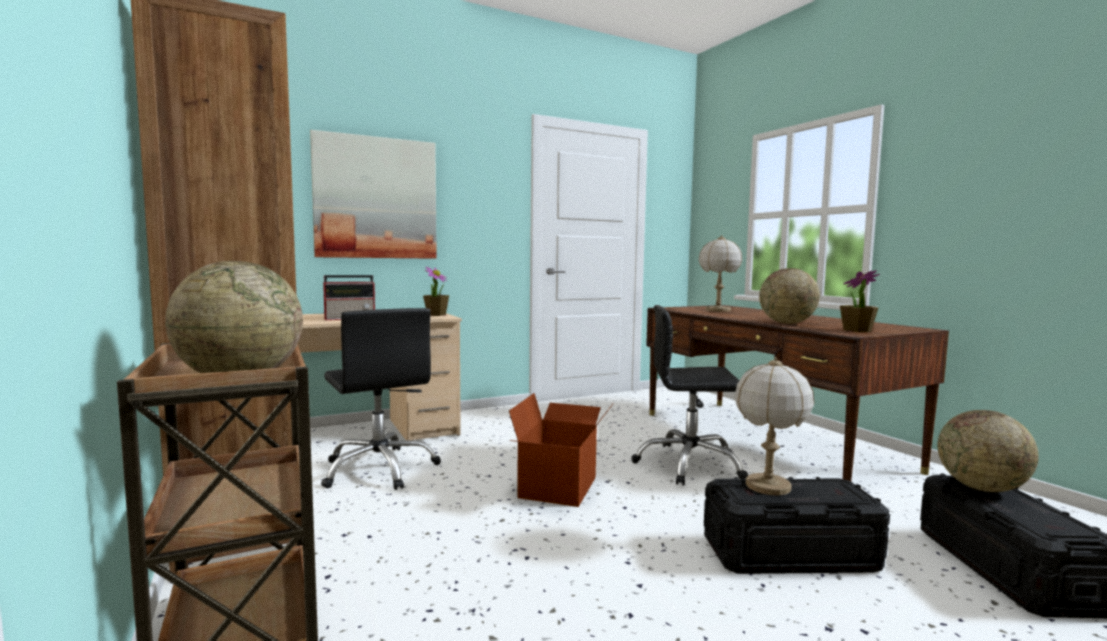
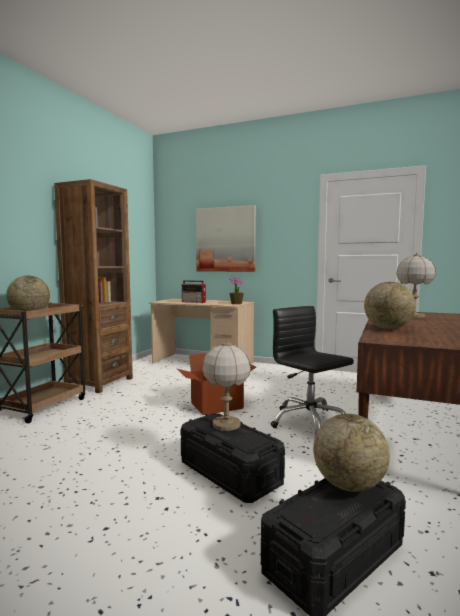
camera: 50 degrees right, 0 degrees up
(380, 469) = (177, 376): black office chair -> none
(857, 330) = (403, 339): potted plant -> none

